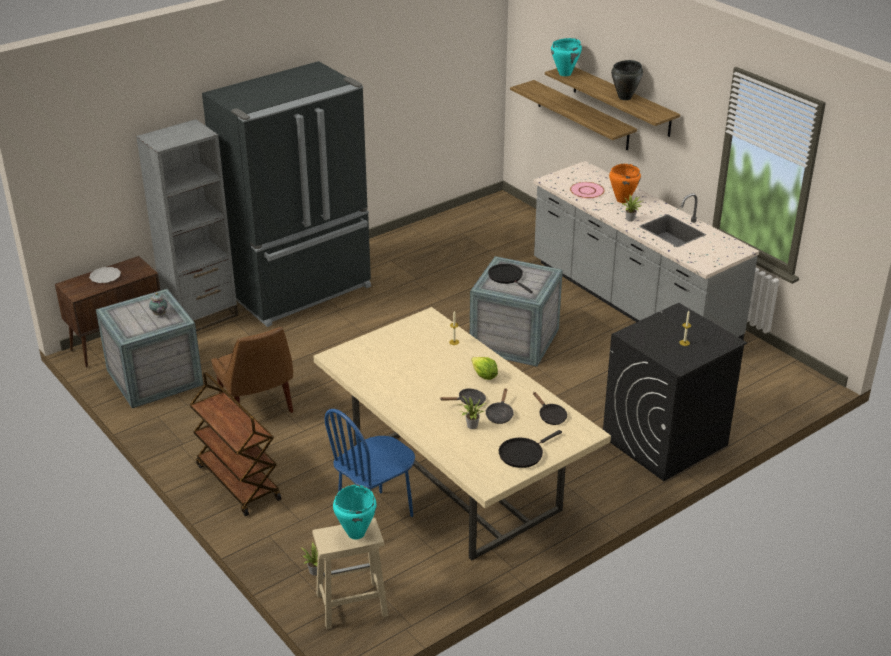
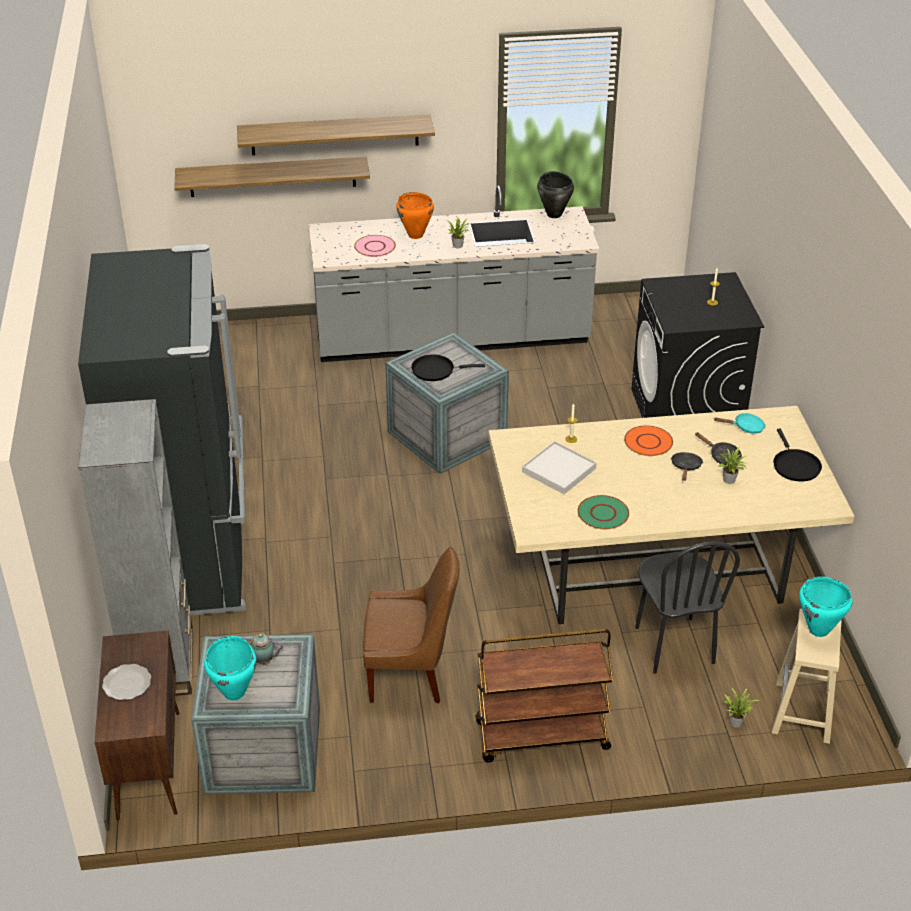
camera: 60 degrees left, 5 degrees up
(375, 516) = (673, 645): blue chair -> black chair
(378, 380) = (603, 514): none -> green plate
(412, 348) = (559, 470): none -> white tray
(484, 376) = (648, 442): lettuce -> orange plate
(550, 416) = (745, 427): black frying pan -> turquoise frying pan
(565, 74) = (259, 135): turquoise cooking pot -> turquoise cooking pot (235, 692)
(625, 97) = (359, 126): black cooking pot -> black cooking pot (554, 214)

